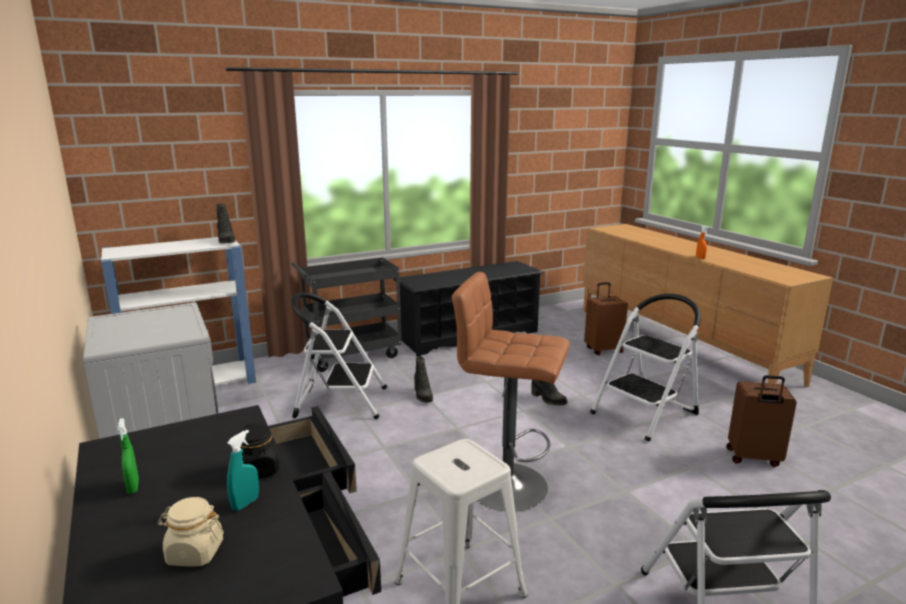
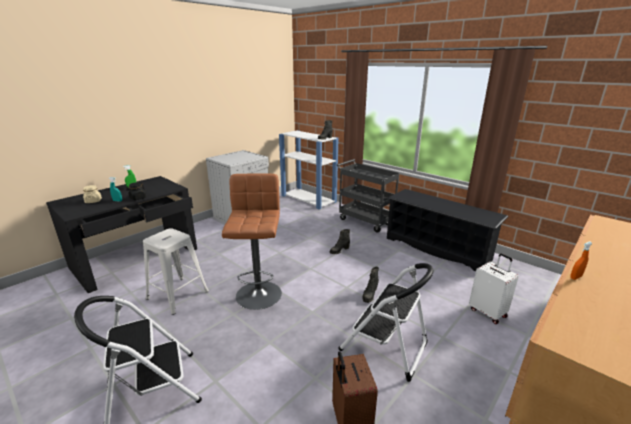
camera: 70 degrees right, 5 degrees up
(338, 402) = (314, 231): step ladder -> none
(603, 350) = (488, 312): brown suitcase -> white suitcase

